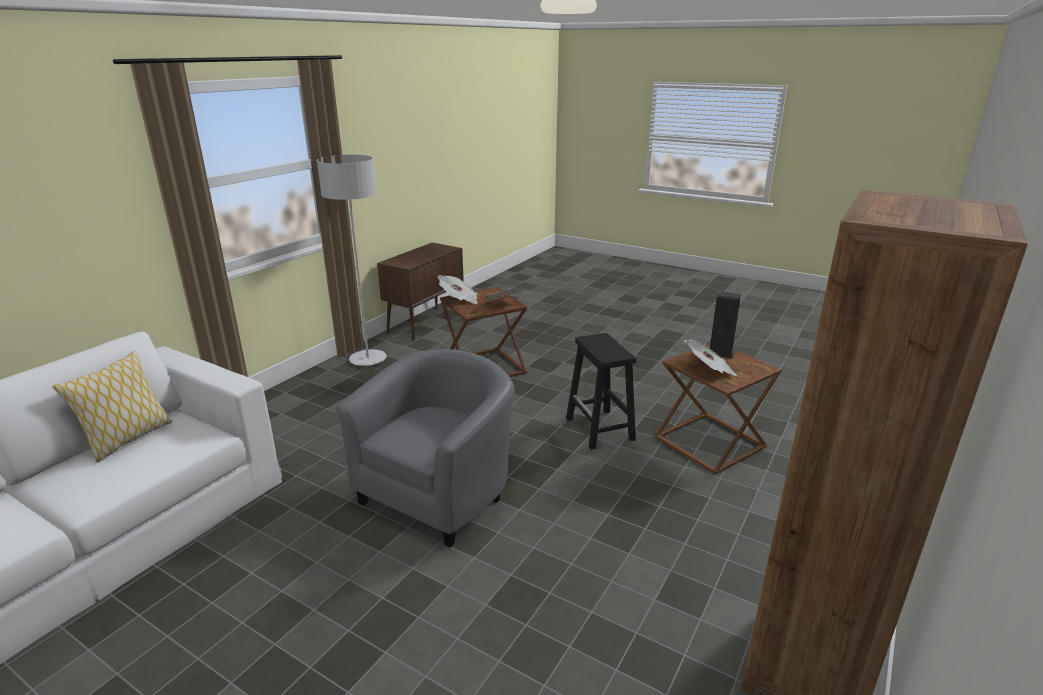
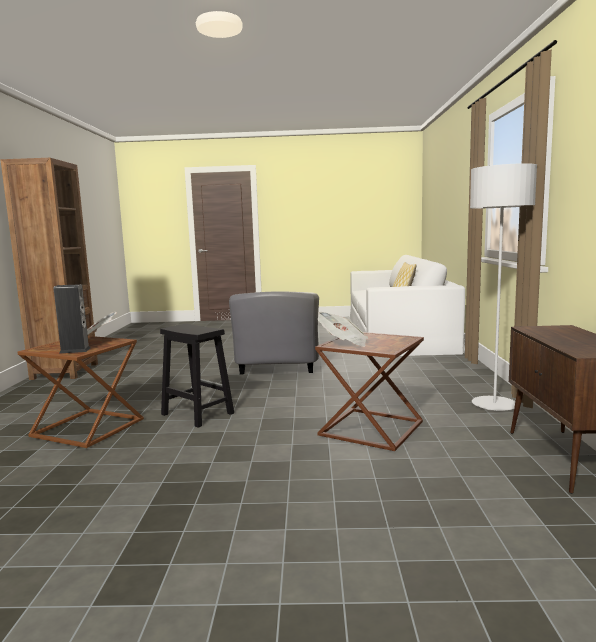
camera: 150 degrees right, 15 degrees down
(459, 300) = (397, 338): newspaper -> none

